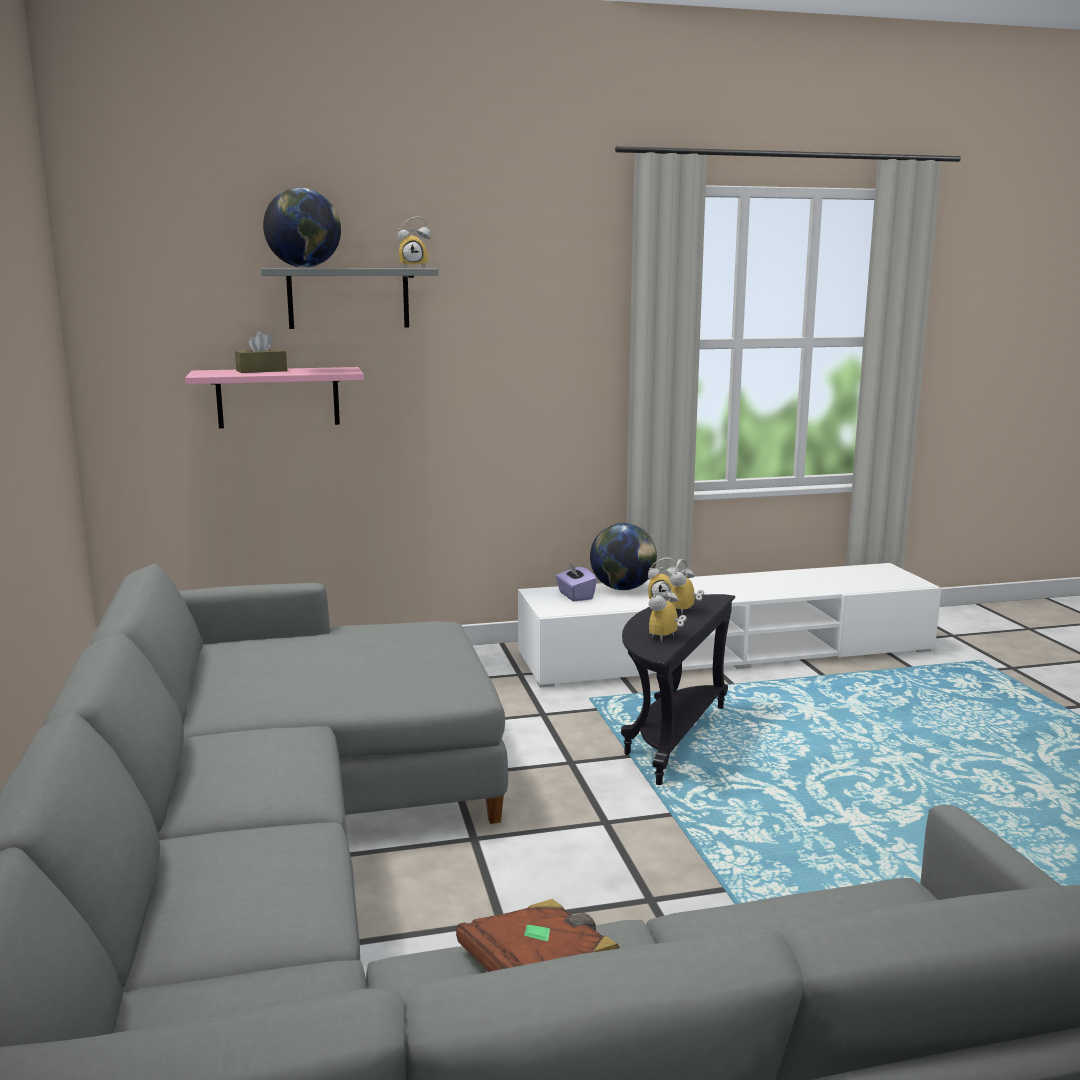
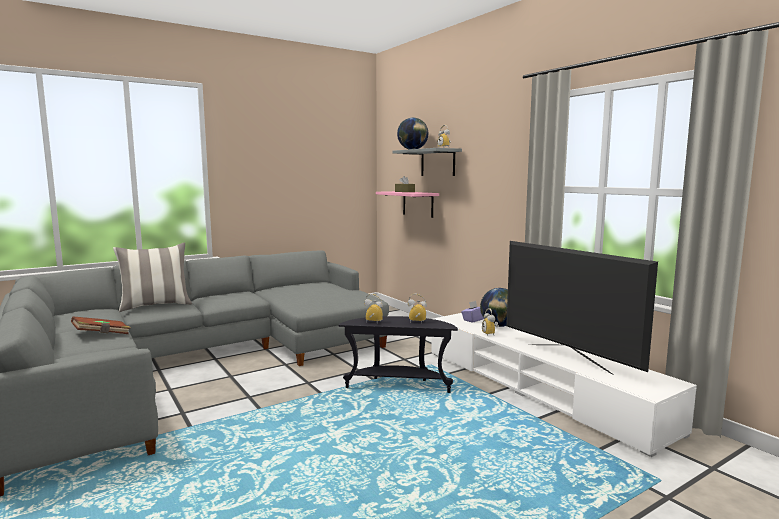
camera: 70 degrees right, 5 degrees down
(229, 885) = (155, 306): none -> pillow
(789, 586) = (568, 358): none -> television

